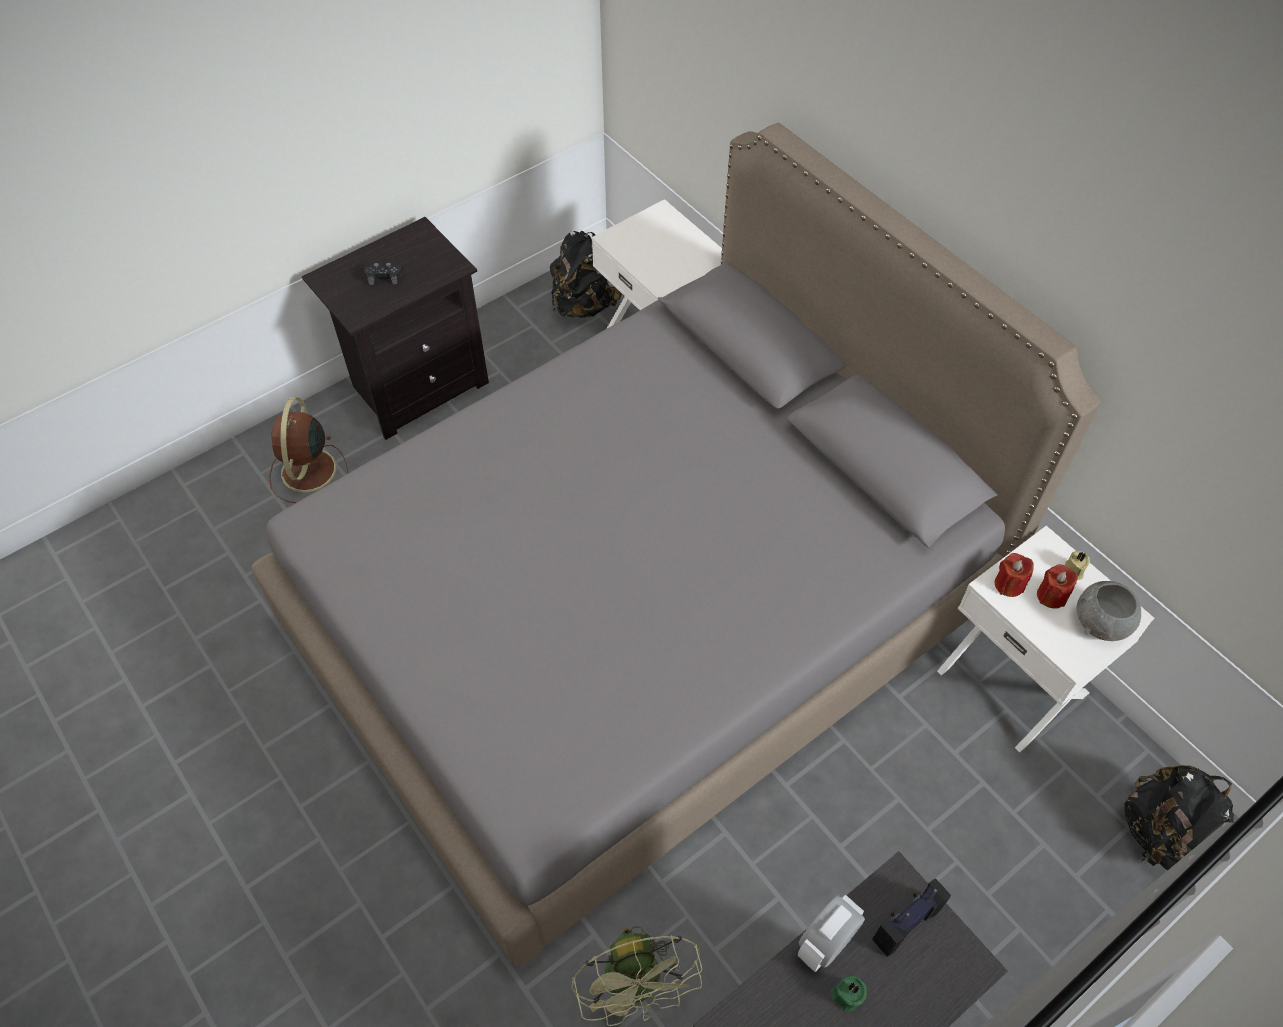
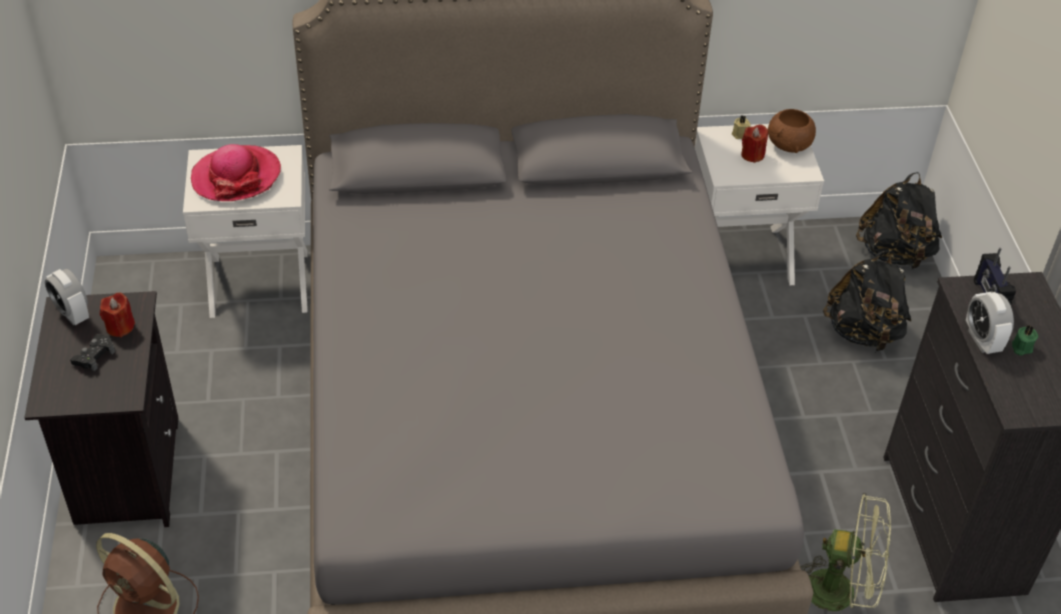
camera: 60 degrees left, 10 degrees down
(418, 239) = (72, 314): none -> alarm clock
(583, 305) = (157, 309): black backpack -> black backpack (863, 333)
(658, 243) = (236, 177): none -> hat
(1009, 584) = (729, 168): red candle -> red candle (120, 327)
(1101, 623) = (789, 145): grey bowl -> brown bowl

